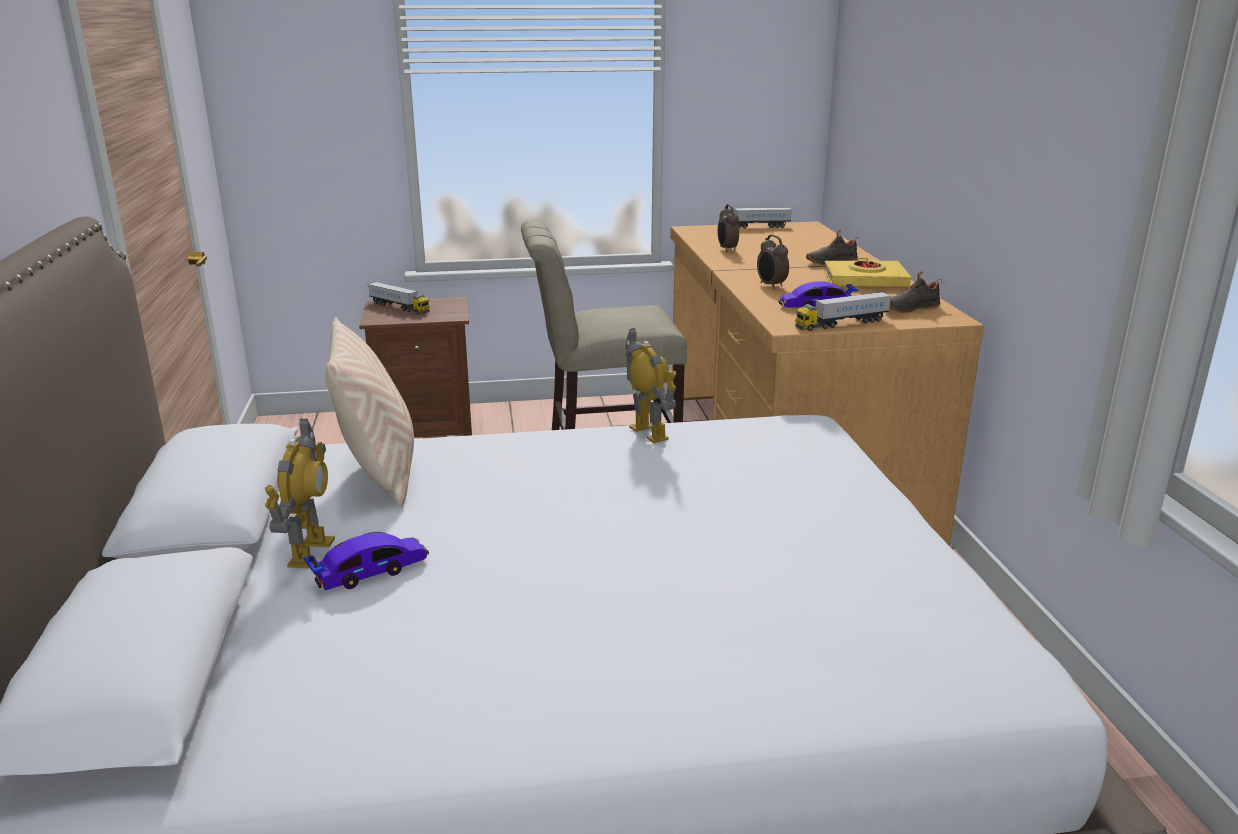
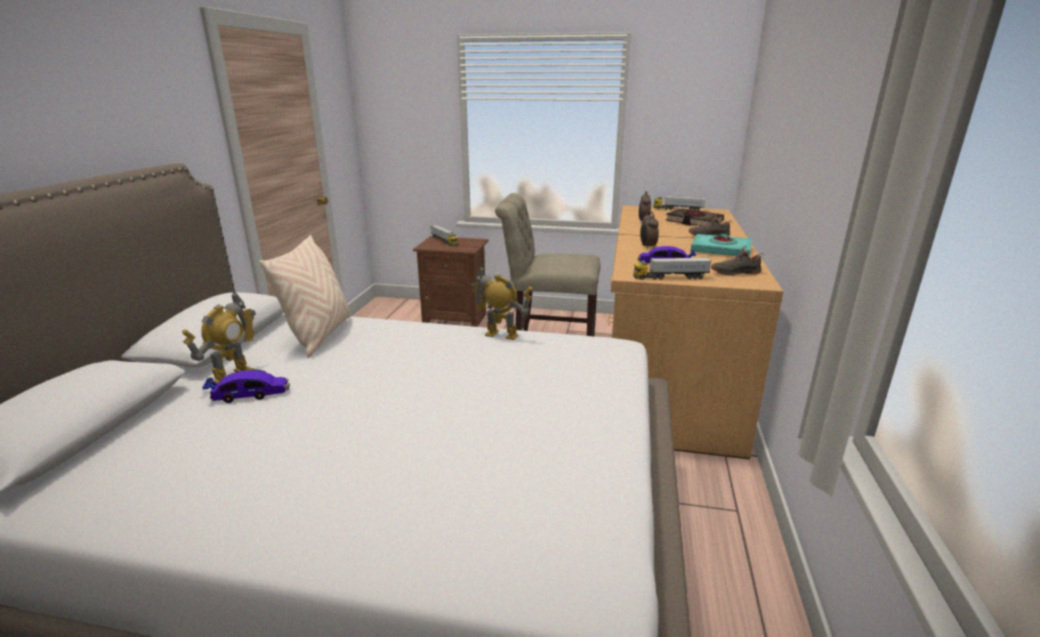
camera: 20 degrees right, 0 degrees up
(649, 433) = (501, 335): toy robot -> toy robot turned 60 degrees counterclockwise
(792, 243) = (693, 221): none -> black book
(865, 280) = (721, 250): yellow book -> turquoise book

